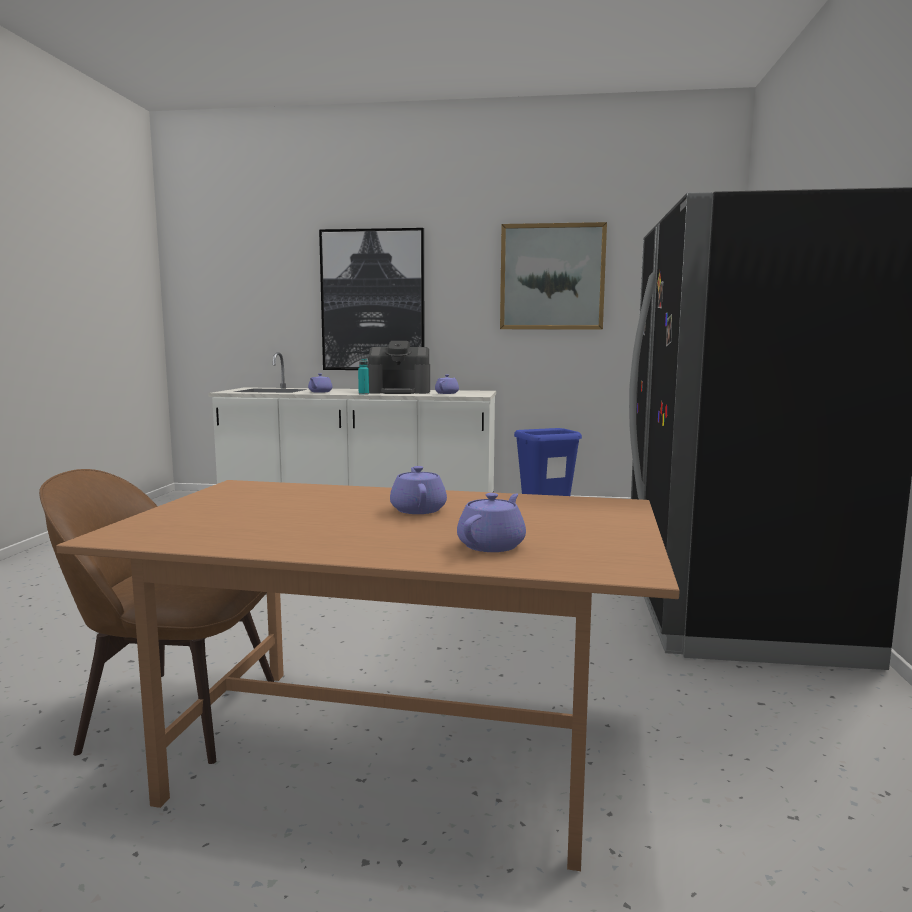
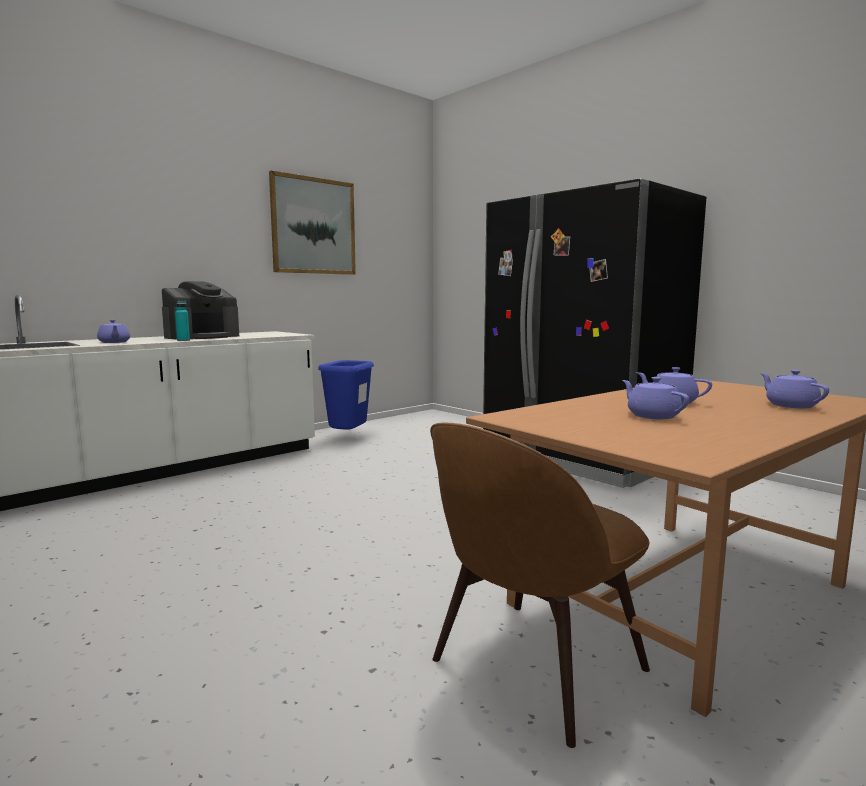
camera: 50 degrees left, 0 degrees up
(373, 300) = (136, 235): picture -> none
(447, 393) = (257, 335): purple teapot -> purple teapot (652, 416)

